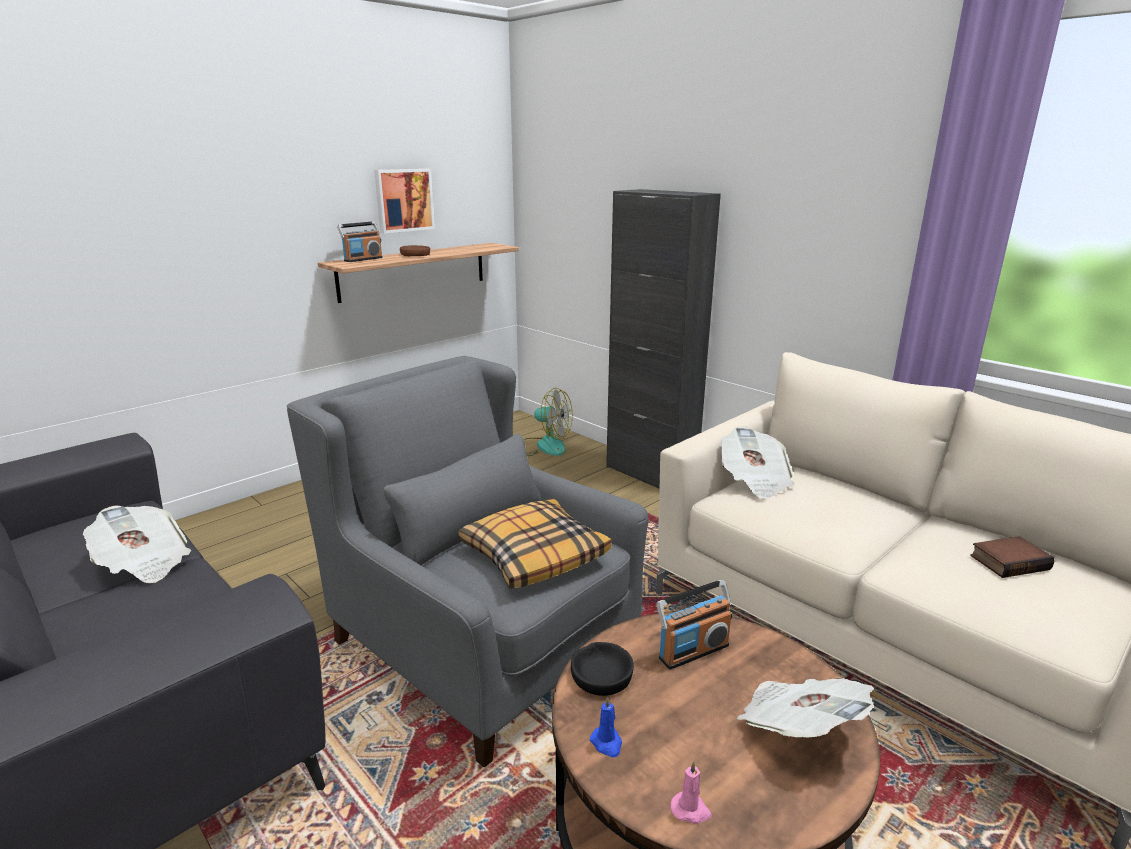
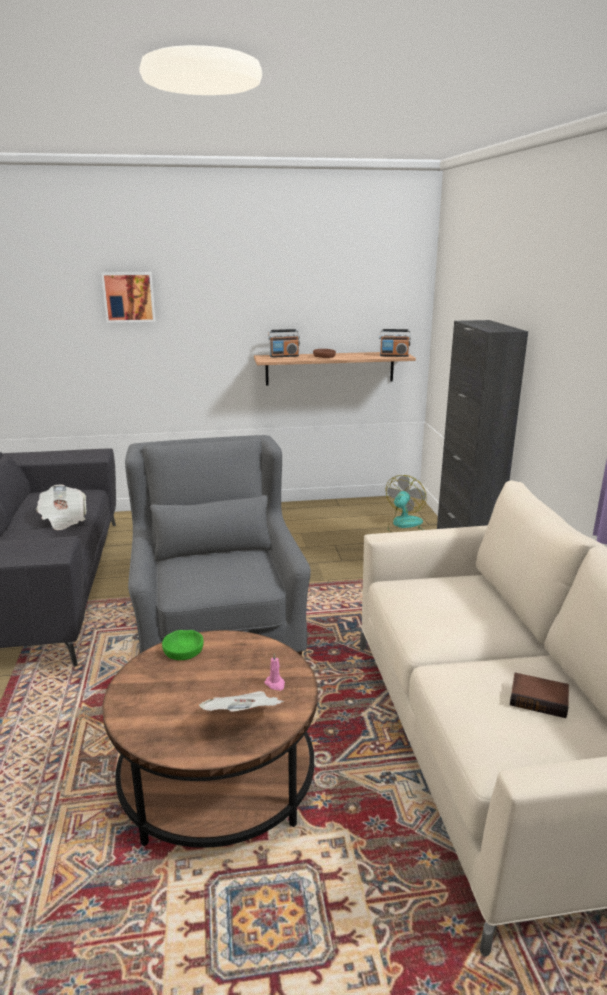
camera: 35 degrees right, 0 degrees up
(403, 200) = (327, 314): picture -> picture (129, 297)
(533, 555) = (222, 574): pillow -> none
(543, 446) = (404, 525): fan -> fan turned 120 degrees counterclockwise
(601, 675) = (183, 649): black bowl -> green bowl
(607, 743) = (142, 678): blue candle -> none
(691, 810) = (136, 722): pink candle -> pink candle (275, 684)
(693, 651) = (247, 660): radio -> radio (394, 355)
(754, 481) = (432, 579): newspaper -> none

